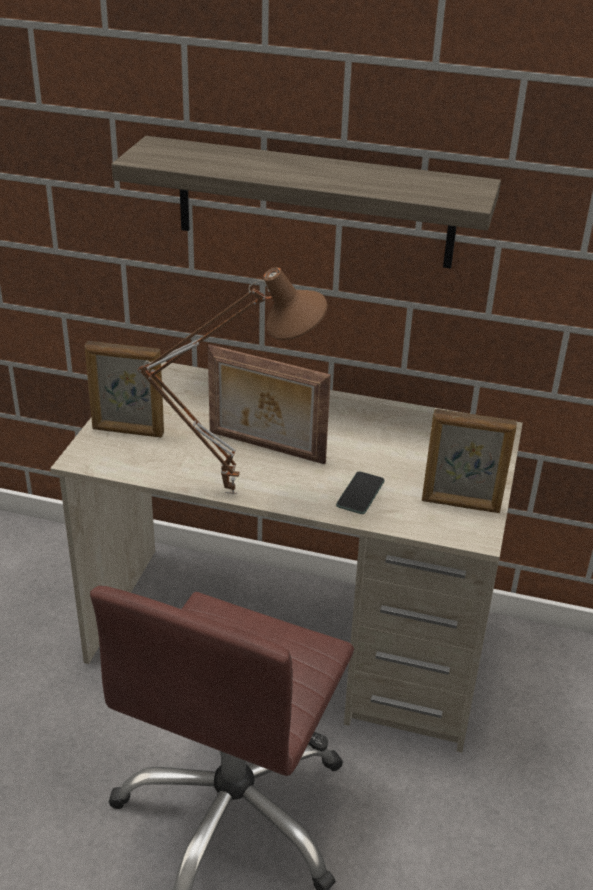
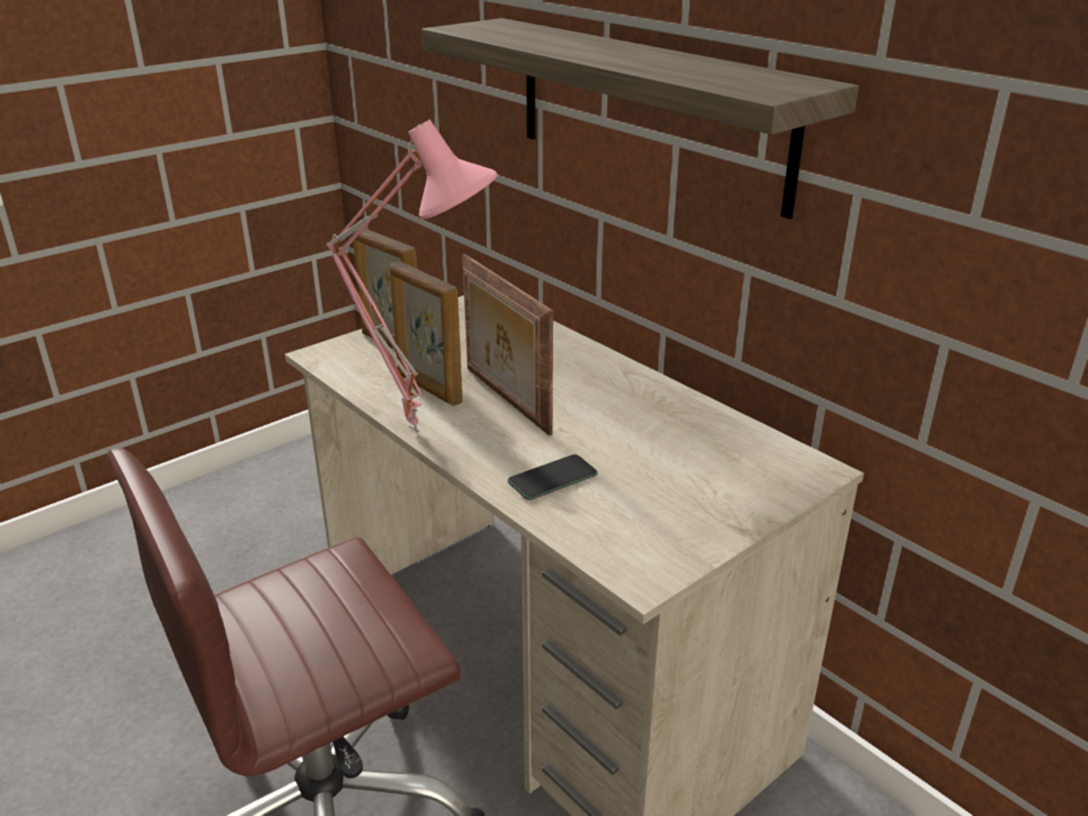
camera: 35 degrees right, 5 degrees down
(231, 490) = (418, 427): brown table lamp -> pink table lamp
(461, 505) = (662, 535): picture frame -> picture frame (428, 389)

